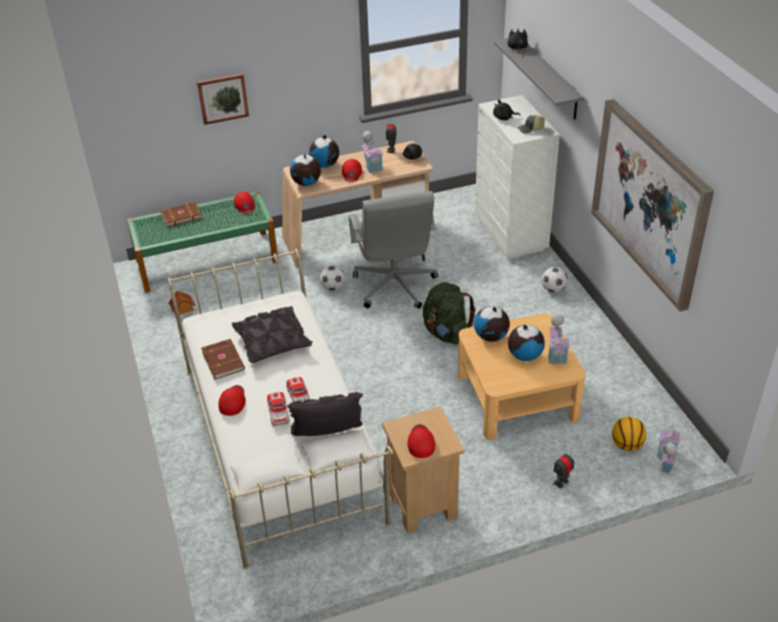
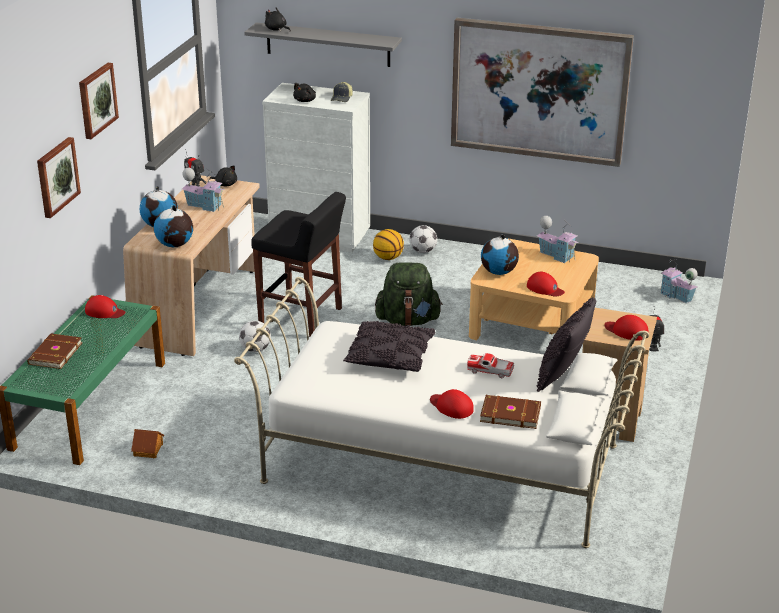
camera: 55 degrees left, 10 degrees down
(224, 360) = (382, 391): brown book -> brown book (510, 413)
(278, 413) = (498, 388): toy car -> none
(288, 53) = (96, 100): none -> picture
(351, 173) = (199, 219): red cap -> red cap (545, 288)
(394, 284) = (302, 317): grey office chair -> black stool
(524, 355) = (541, 268): globe -> none
(627, 445) = (643, 303): basketball -> basketball (388, 258)

